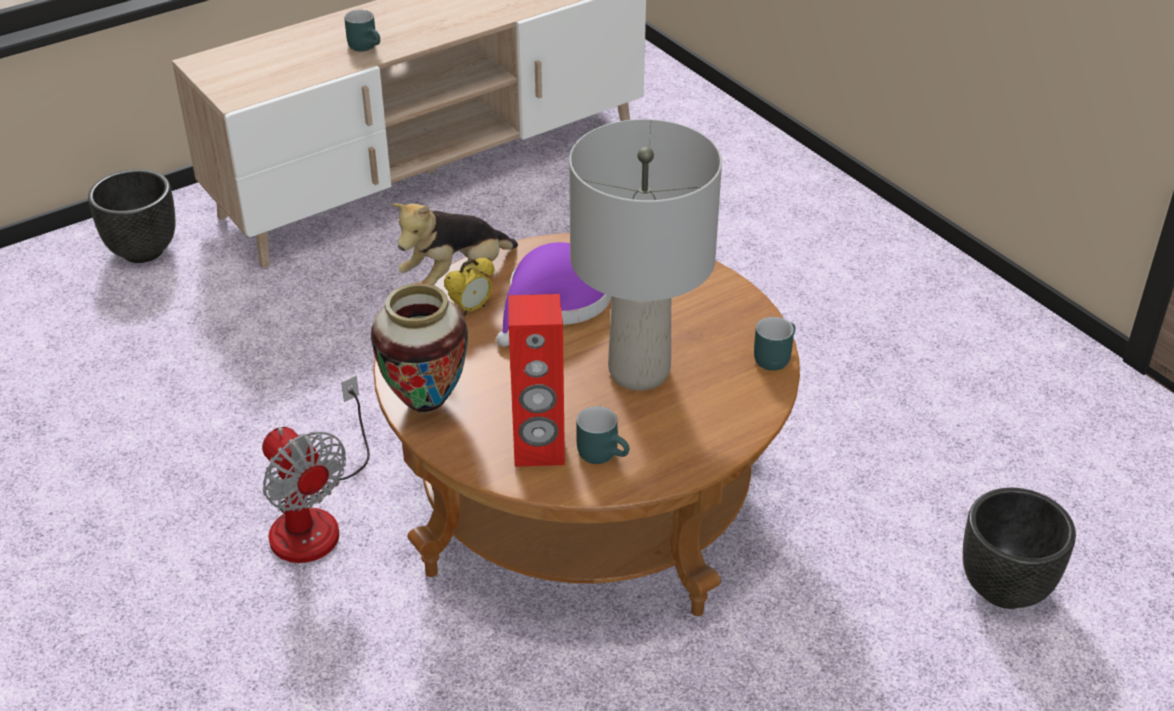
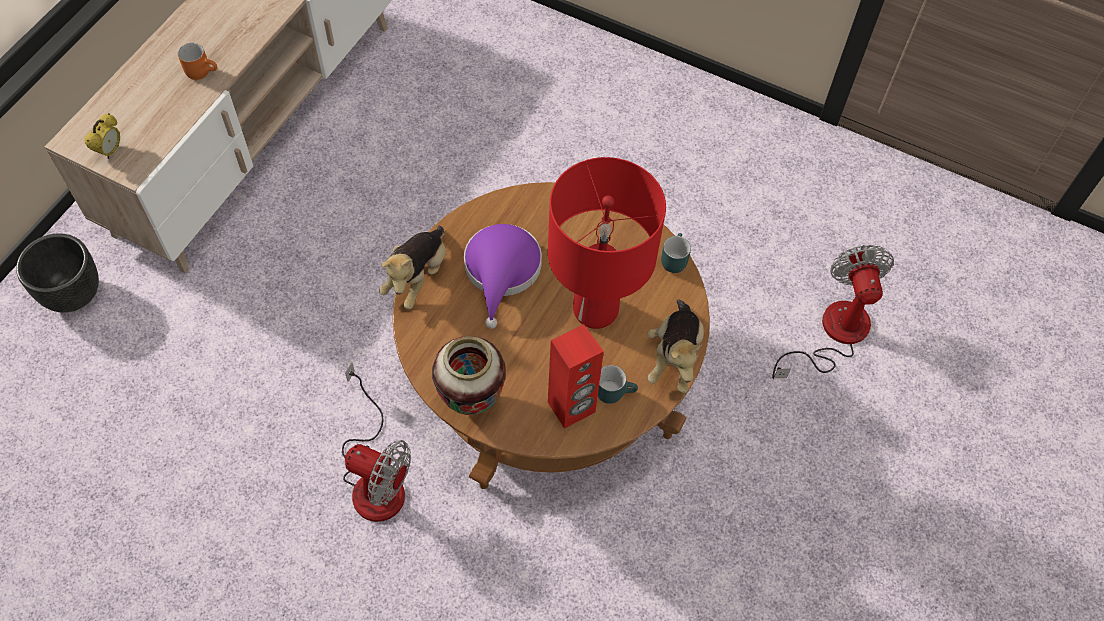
camera: 30 degrees left, 20 degrees up
(367, 46) = (202, 71): turquoise mug -> orange mug
(471, 309) = (447, 302): alarm clock -> alarm clock (110, 151)
(640, 371) = (596, 310): grey table lamp -> red table lamp
(705, 447) = (674, 357): none -> plush toy
(1003, 589) = (833, 334): black planter -> fan

